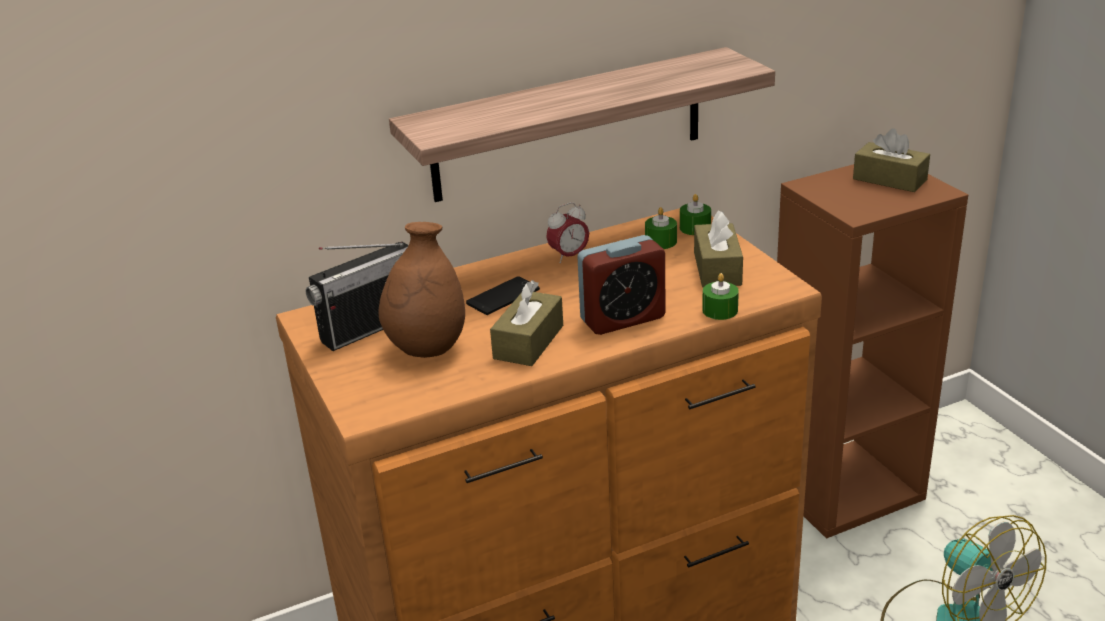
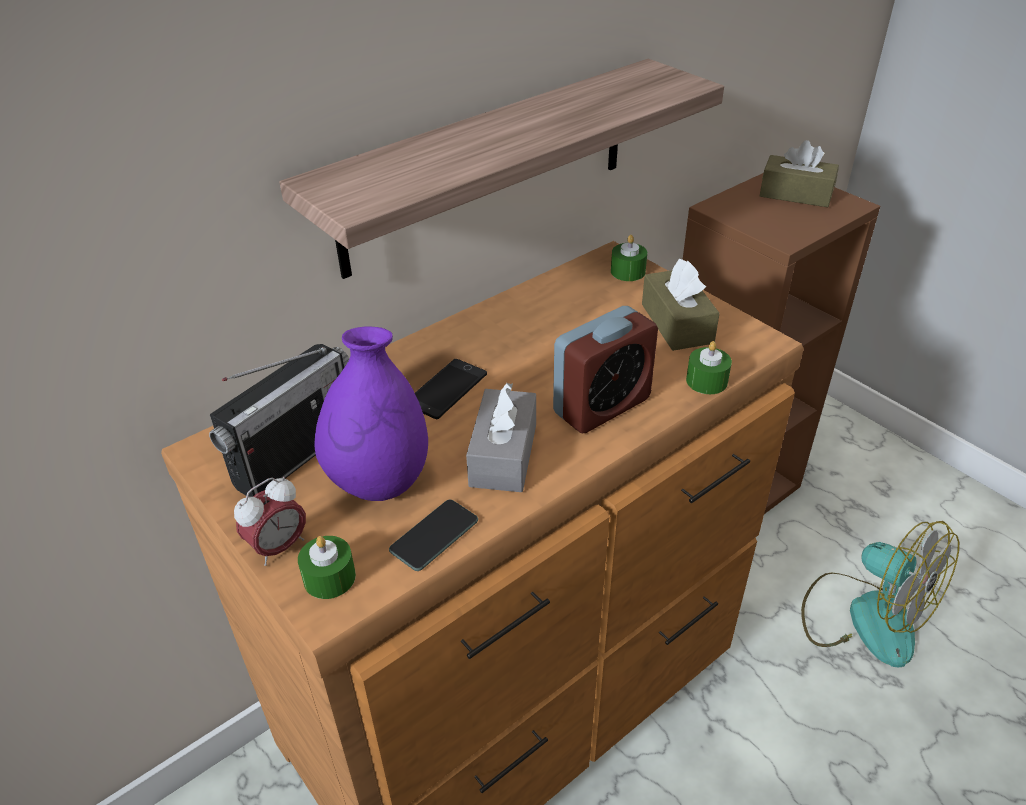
camera: 15 degrees left, 10 degrees up
(427, 348) = (379, 481): brown vase -> purple vase
(454, 384) = (434, 535): none -> phone
(528, 342) = (503, 455): brown tissue box -> grey tissue box
(569, 256) = (503, 323): alarm clock -> alarm clock (279, 547)
(660, 241) = (598, 293): green candle -> green candle (329, 577)

